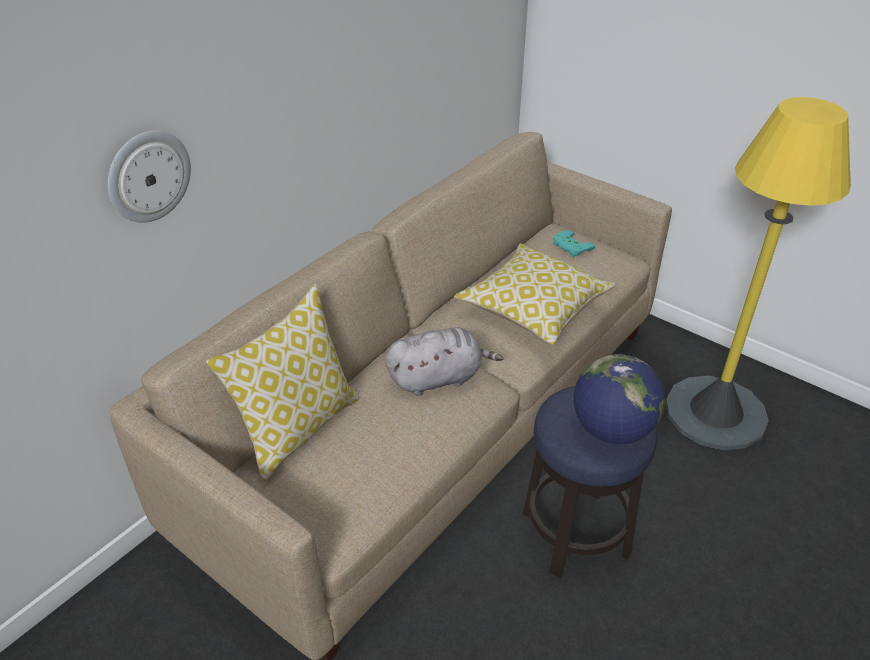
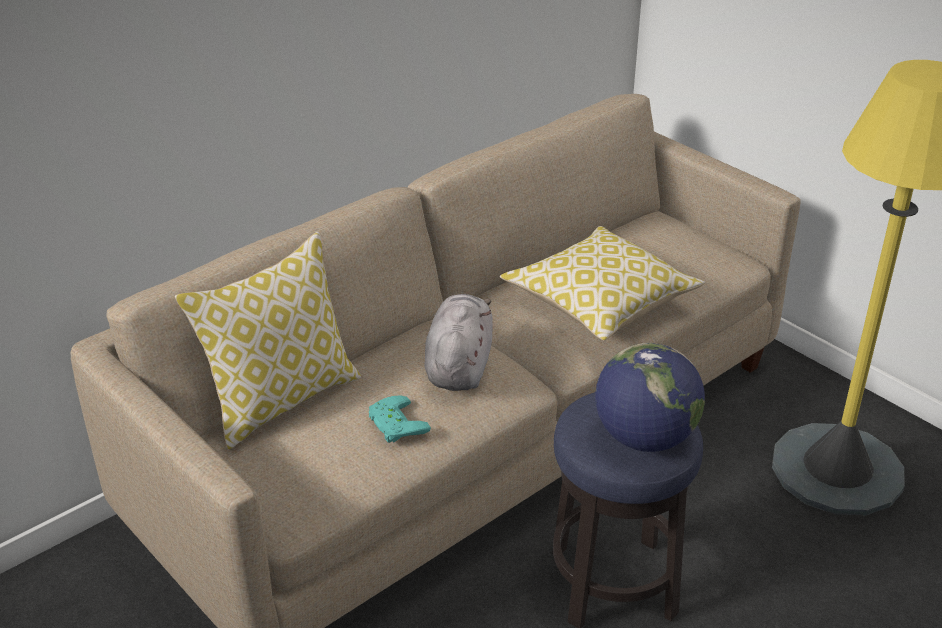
camera: 10 degrees right, 5 degrees down
(148, 176) = (141, 88): wall clock -> none
(438, 378) = (459, 366): grey plush toy -> grey plush toy turned 75 degrees counterclockwise
(570, 247) = (668, 238): turquoise game controller -> turquoise game controller (393, 424)

